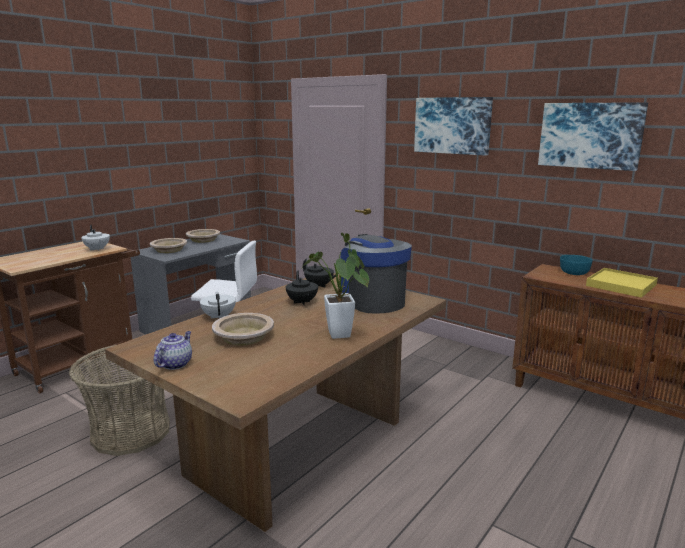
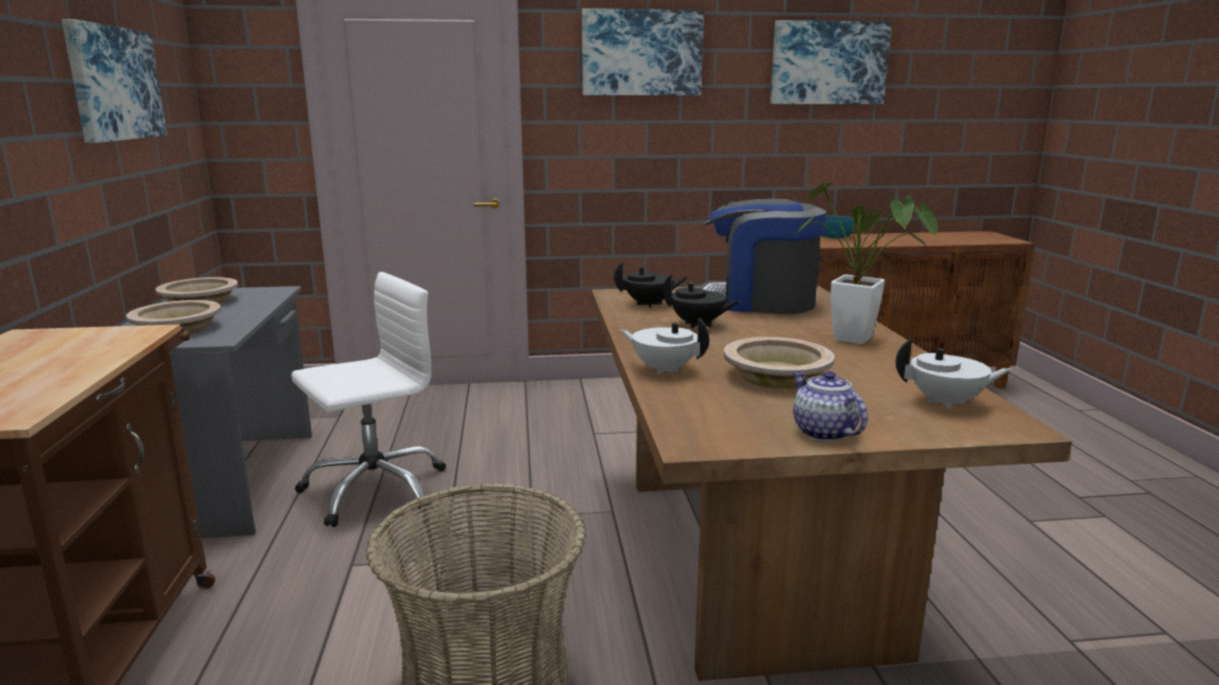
camera: 45 degrees left, 0 degrees up
(97, 249) = (109, 340): white teapot -> white teapot (946, 403)
(185, 142) = (113, 83): none -> picture
(621, 285) = (897, 239): yellow tray -> none

